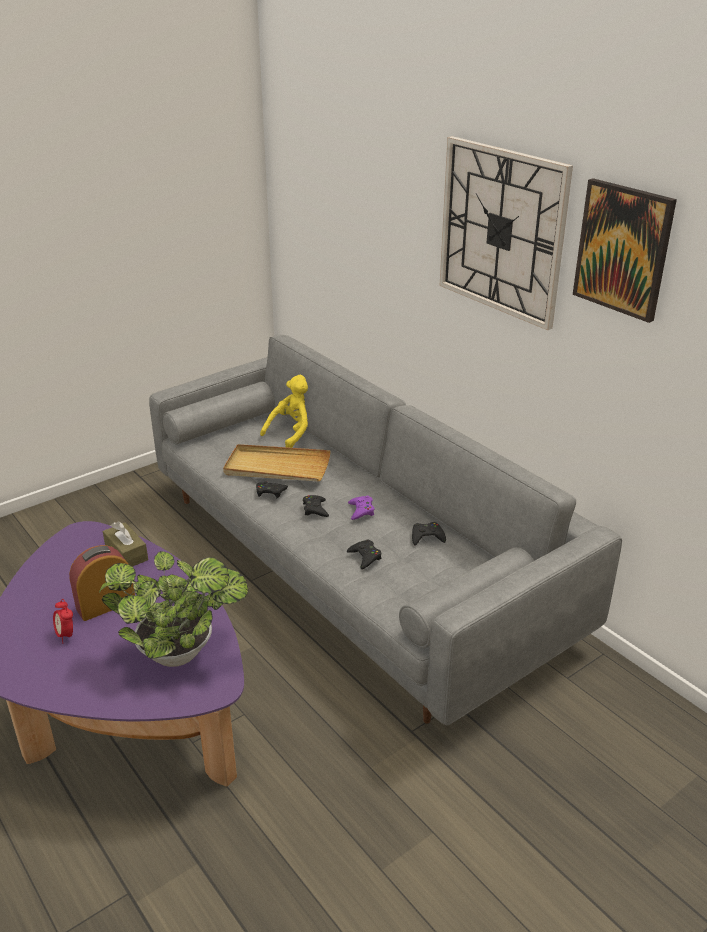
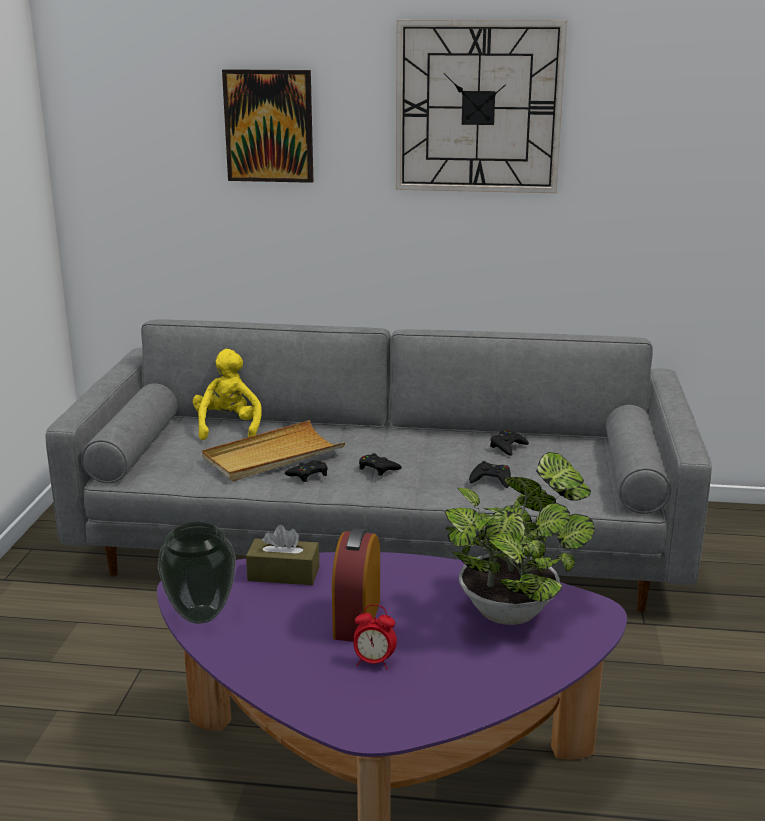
camera: 45 degrees left, 10 degrees down
(54, 554) = (201, 615): none -> vase
(361, 511) = (419, 453): purple game controller -> none
(623, 249) = (635, 88): picture -> picture (269, 126)

